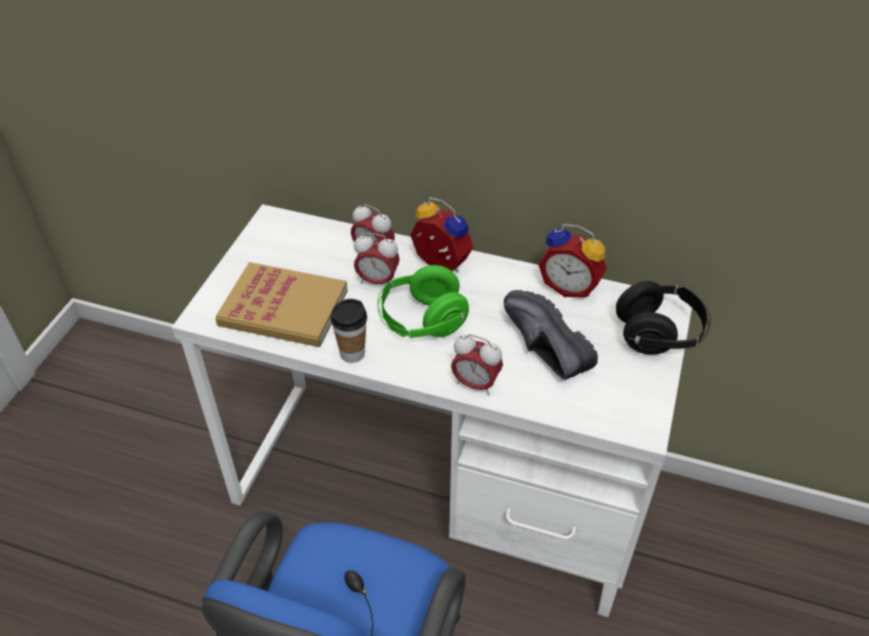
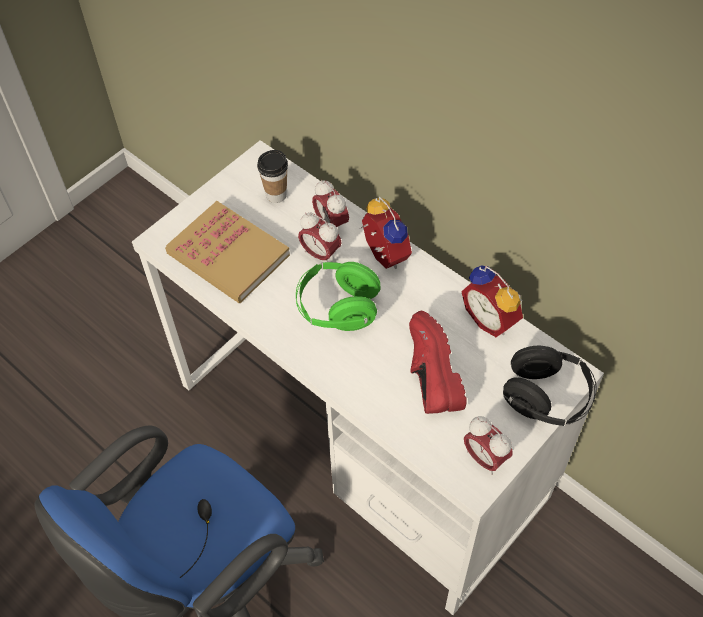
camera: 25 degrees right, 10 degrees up
(352, 353) = (263, 319): cup -> cup (276, 195)
(475, 384) = (352, 386): alarm clock -> alarm clock (484, 458)
(540, 351) = (426, 375): black shoe -> red shoe

